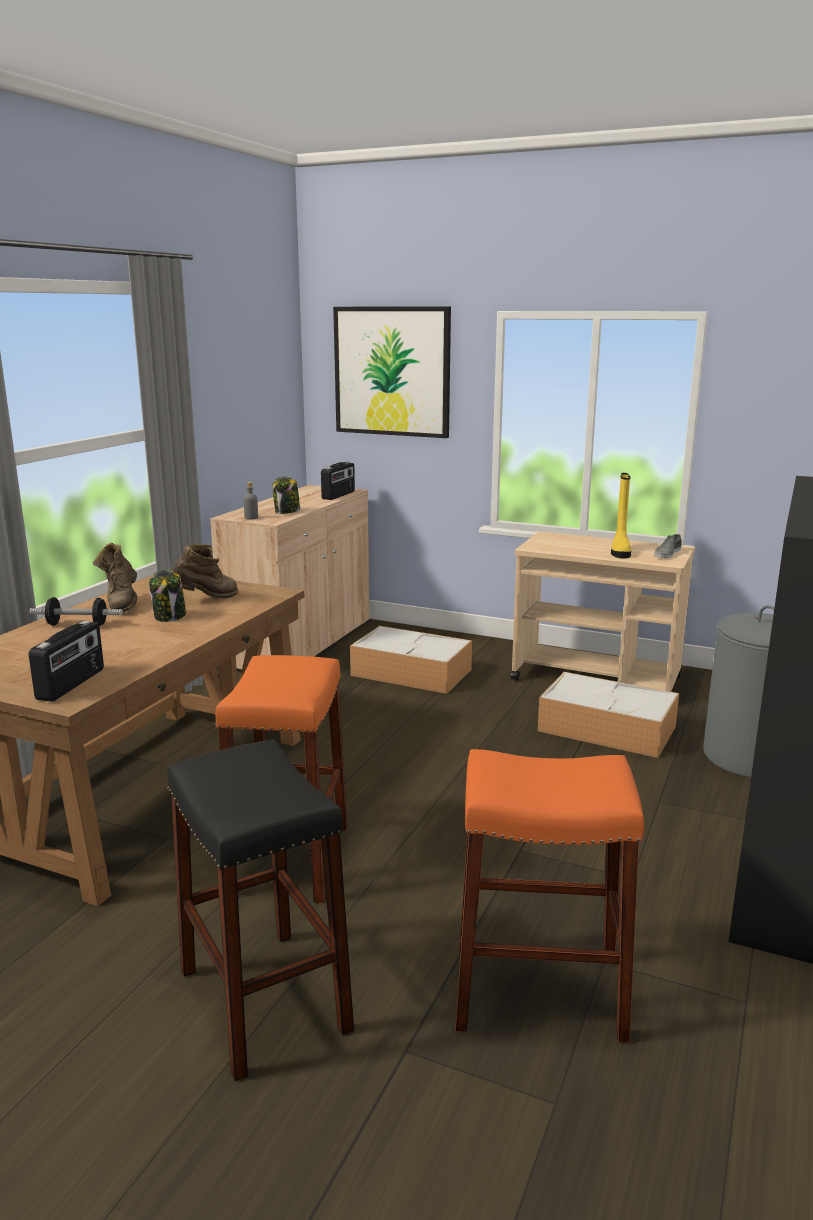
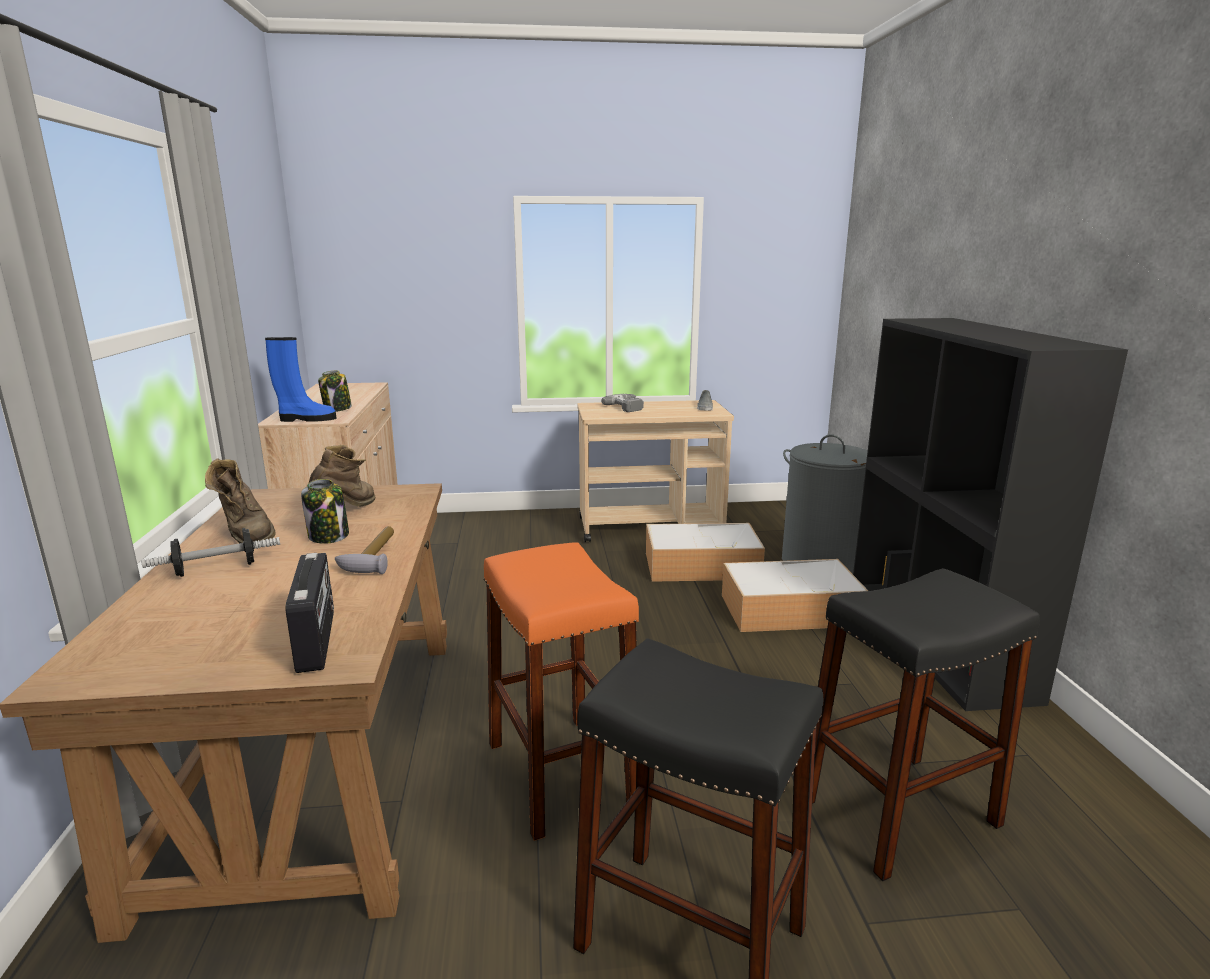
camera: 30 degrees left, 0 degrees up
(175, 637) = (371, 557): none -> hammer
(251, 518) = (306, 419): grey bottle -> blue boot
(339, 495) = (367, 389): radio -> none
(392, 371) = (403, 258): picture -> none
(413, 673) = (491, 555): storage box -> storage box (791, 610)
(538, 992) = (898, 812): orange stool -> black stool
(583, 542) = (628, 407): none -> power drill
(620, 551) = (668, 410): yellow boot -> none

